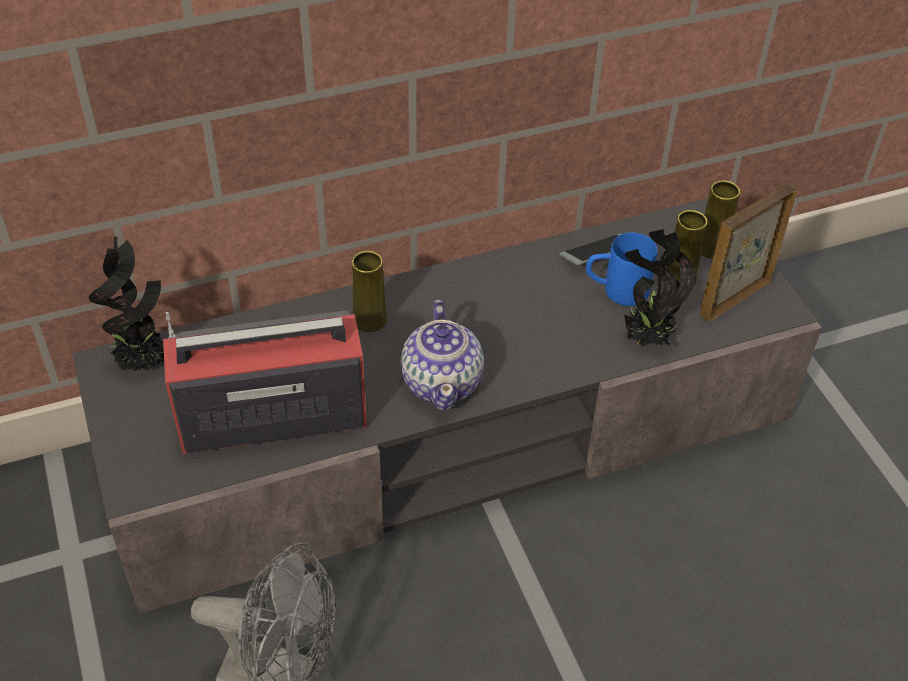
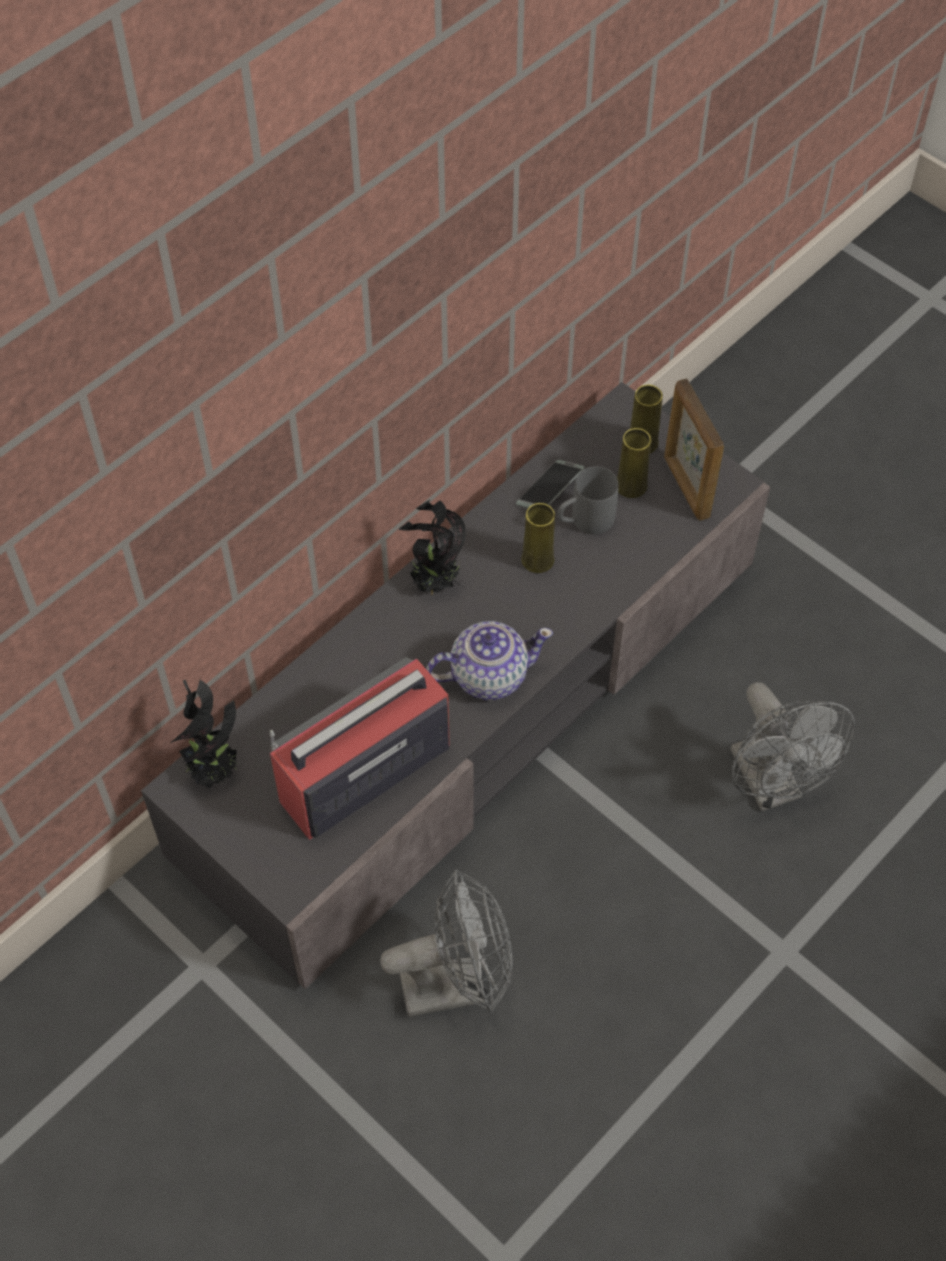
camera: 25 degrees left, 10 degrees up
(369, 320) = (388, 641): yellow vase -> yellow vase (537, 560)
(443, 382) = (488, 675): teapot -> teapot turned 75 degrees counterclockwise
(616, 291) = (584, 522): blue mug -> grey mug
(645, 340) = (633, 561): potted plant -> potted plant (434, 584)
(706, 630) = (772, 785): none -> grey fan
(734, 298) = (686, 487): picture frame -> picture frame turned 45 degrees counterclockwise

